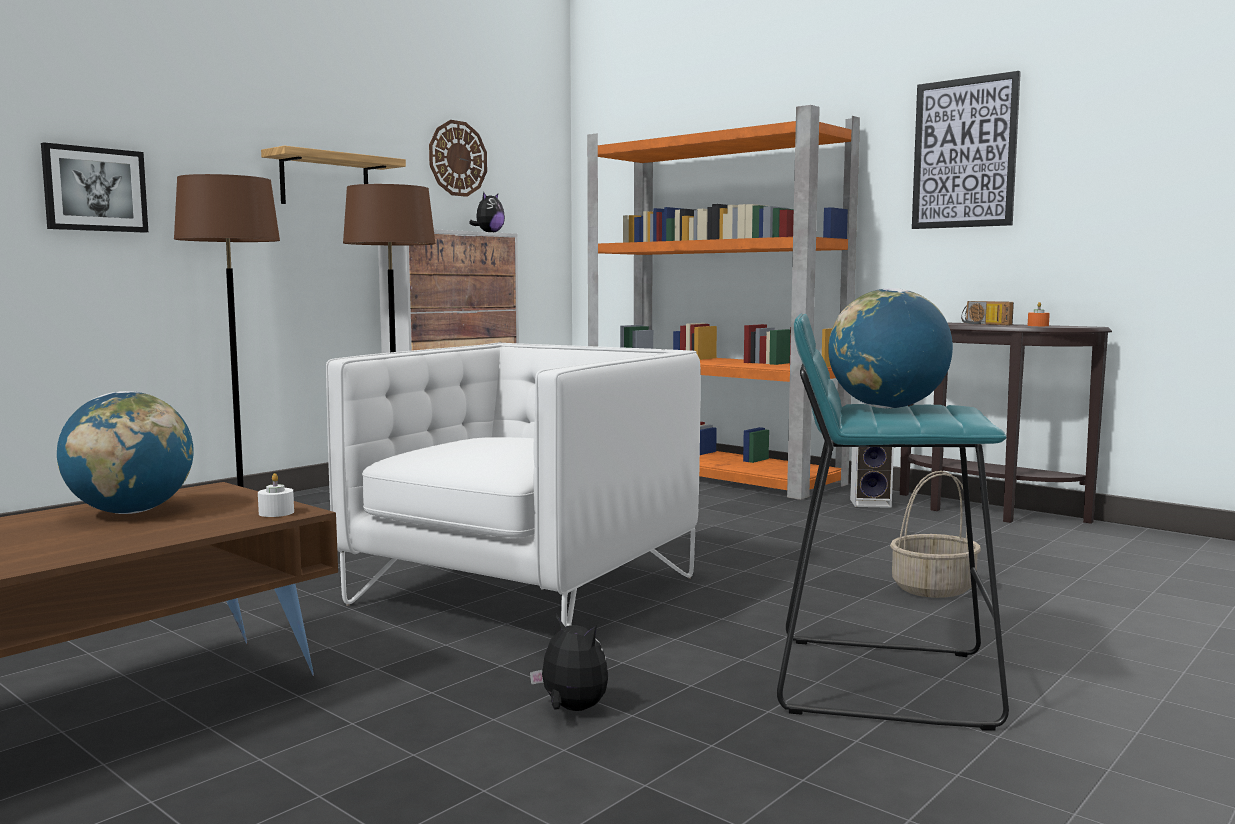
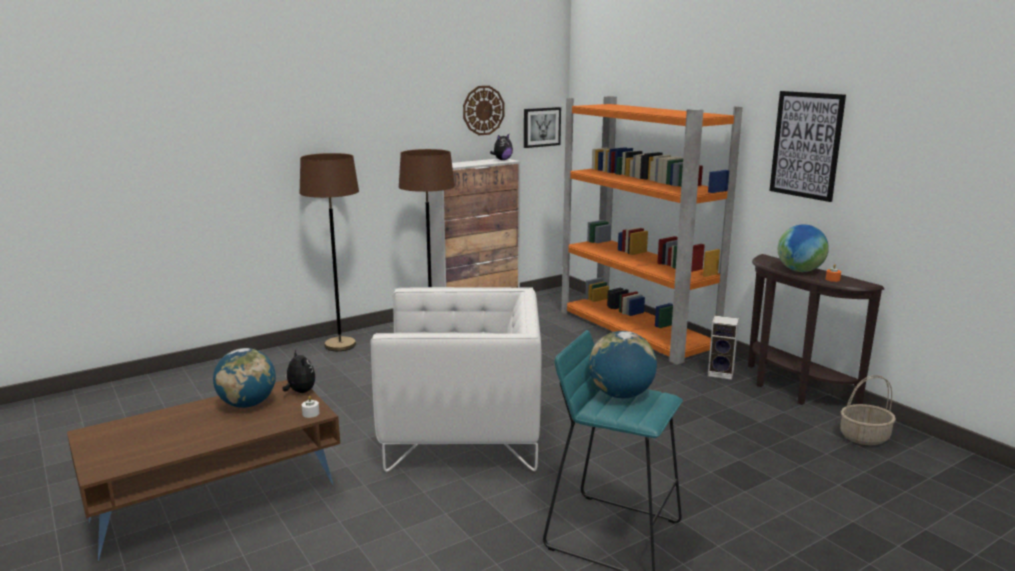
camera: 15 degrees right, 10 degrees up
(95, 189) = (257, 165): picture -> picture (541, 127)
(325, 181) = (393, 139): shelf -> none
(525, 592) = (462, 435): white armchair -> white armchair turned 45 degrees clockwise
(571, 709) = (443, 529): plush toy -> plush toy (300, 392)
(933, 588) = (699, 462): basket -> basket (864, 437)
(984, 324) = (800, 271): radio -> globe

